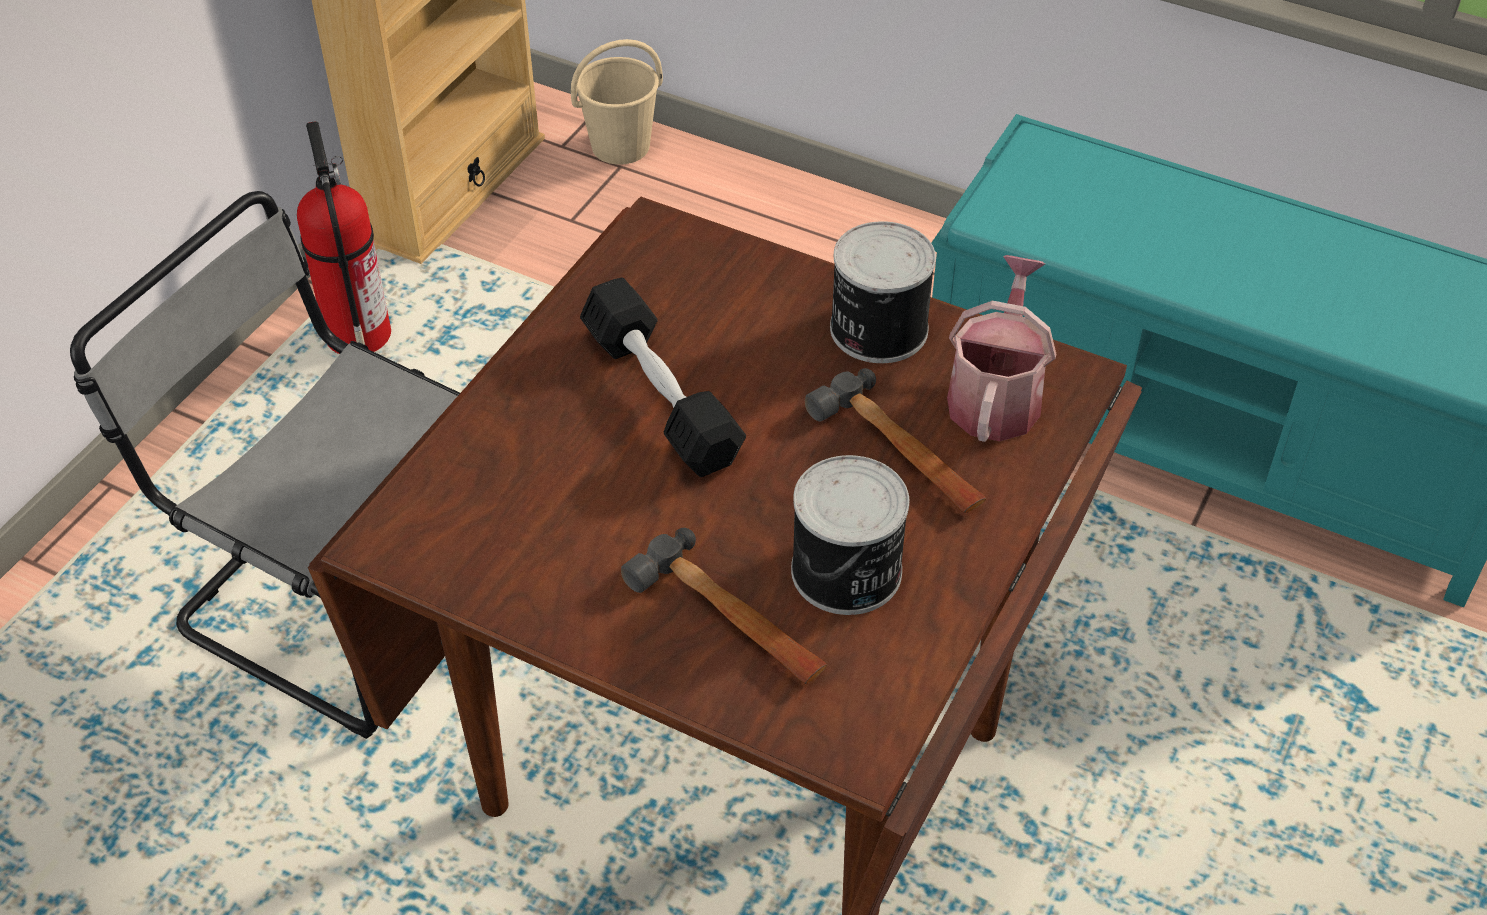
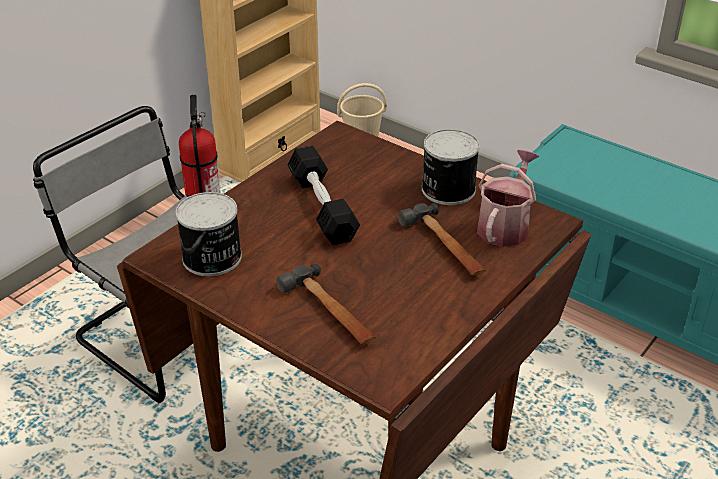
camera: 10 degrees right, 10 degrees down
(848, 573) = (401, 298): can -> can (212, 258)

